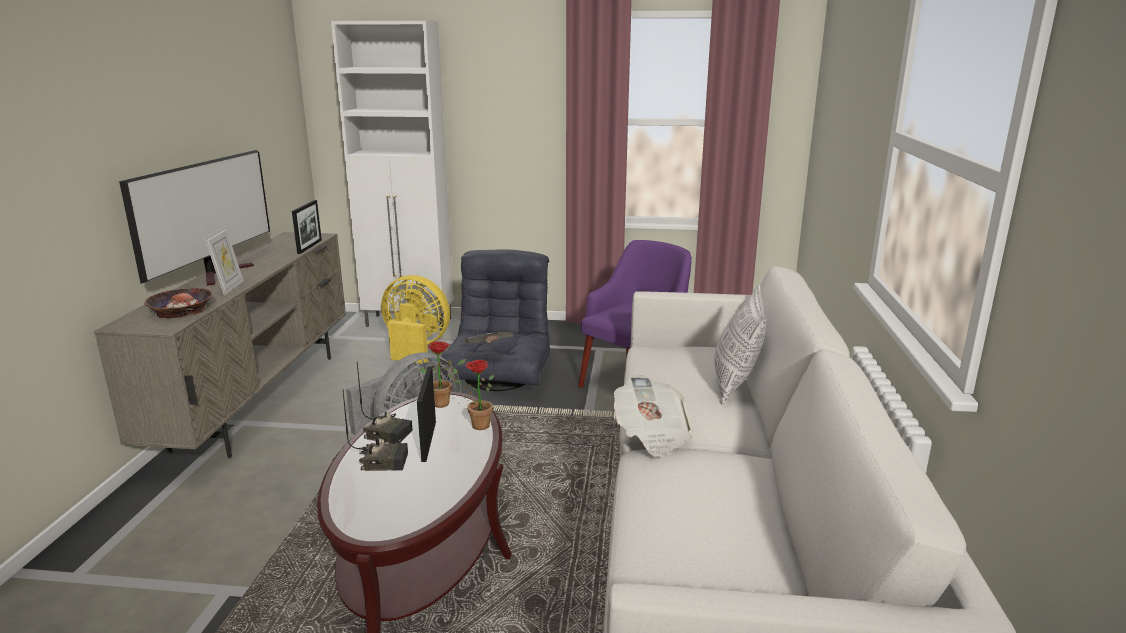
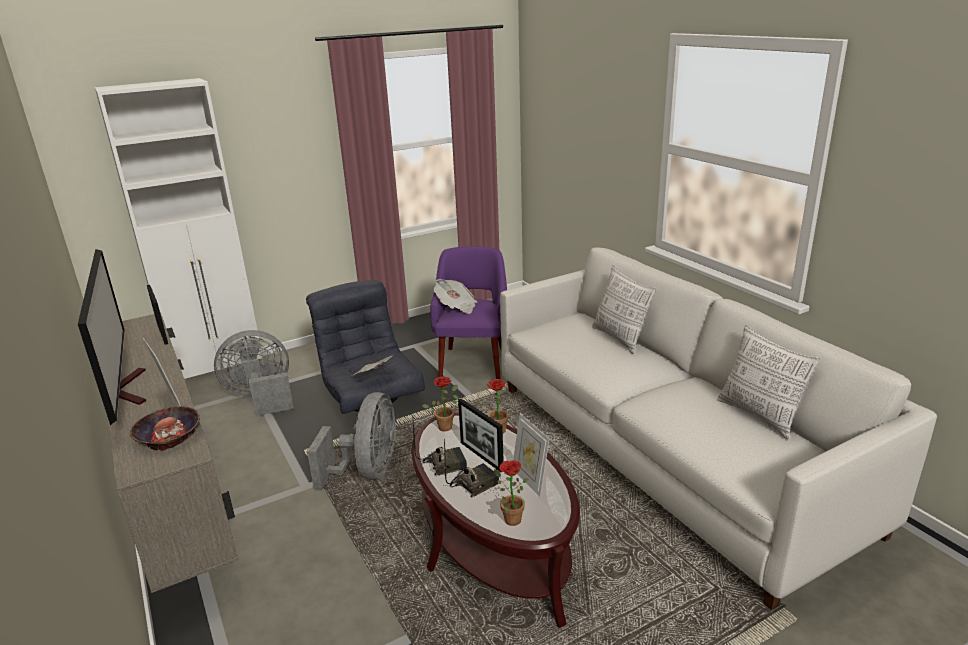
camera: 35 degrees left, 5 degrees up
(360, 504) = (509, 518): none -> potted plant
(415, 348) = (261, 398): yellow fan -> grey fan
(433, 481) = (530, 480): none -> picture frame
(651, 435) = (628, 389): newspaper -> newspaper (456, 307)
(779, 531) = (759, 415): none -> pillow

